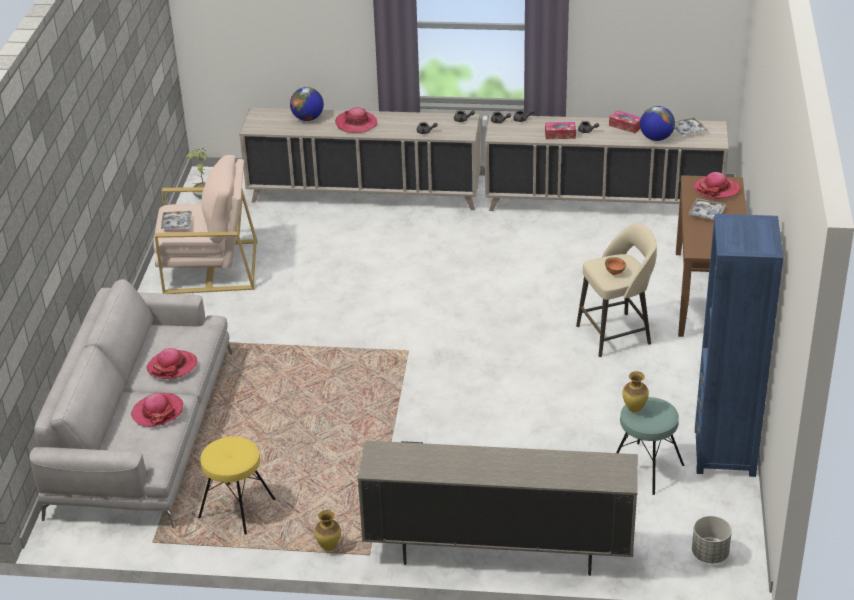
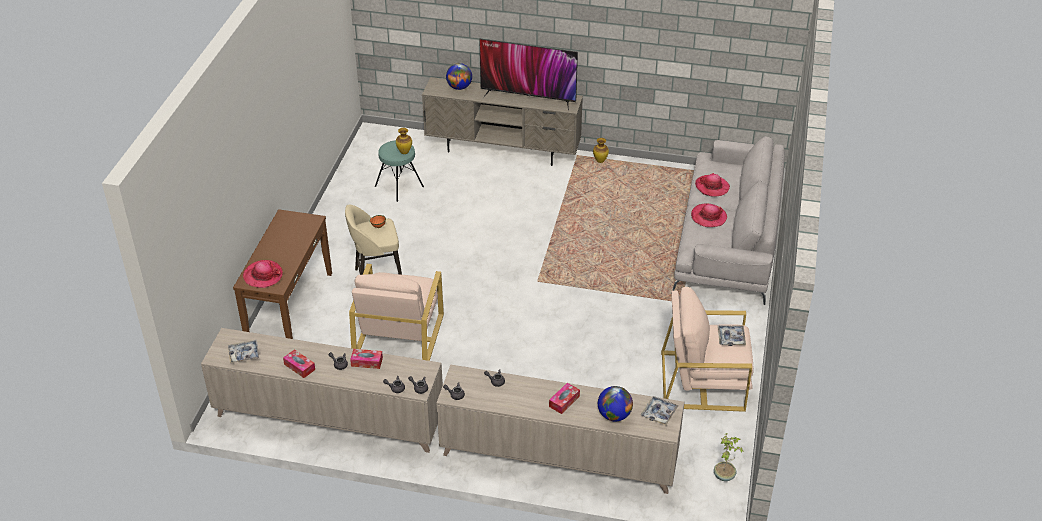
camera: 175 degrees left, 5 degrees up
(237, 509) = (656, 185): yellow stool -> none
(356, 123) = (564, 401): hat -> tissue box
(451, 465) = (528, 97): none -> television
(562, 278) = (399, 335): none -> beige armchair
(656, 138) = (279, 347): globe -> globe (459, 87)
(706, 213) = (285, 252): tray -> tray (659, 413)
(710, 554) = (384, 140): grey planter -> none
(725, 452) = (345, 191): blue bookcase -> none

